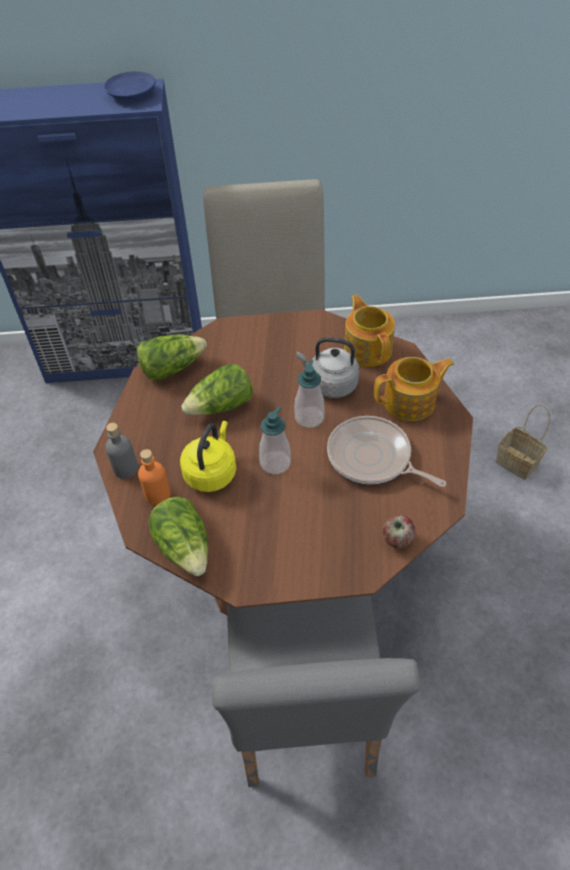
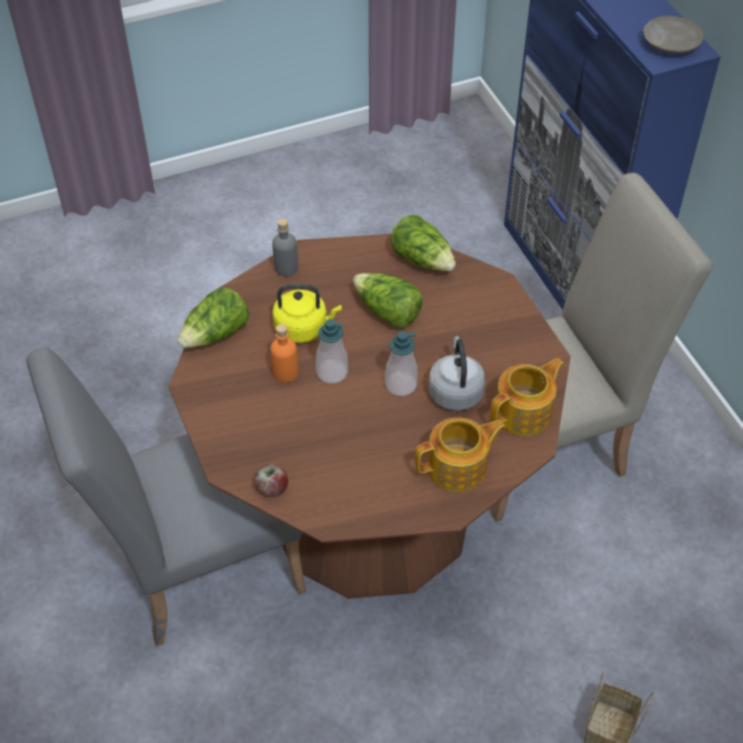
camera: 70 degrees right, 0 degrees up
(131, 94) = (670, 43): blue plate -> beige plate
(157, 495) = (265, 299): orange bottle -> orange bottle (285, 373)
(372, 458) = (366, 449): frying pan -> none
(410, 402) = (458, 467): teapot -> teapot turned 75 degrees counterclockwise

